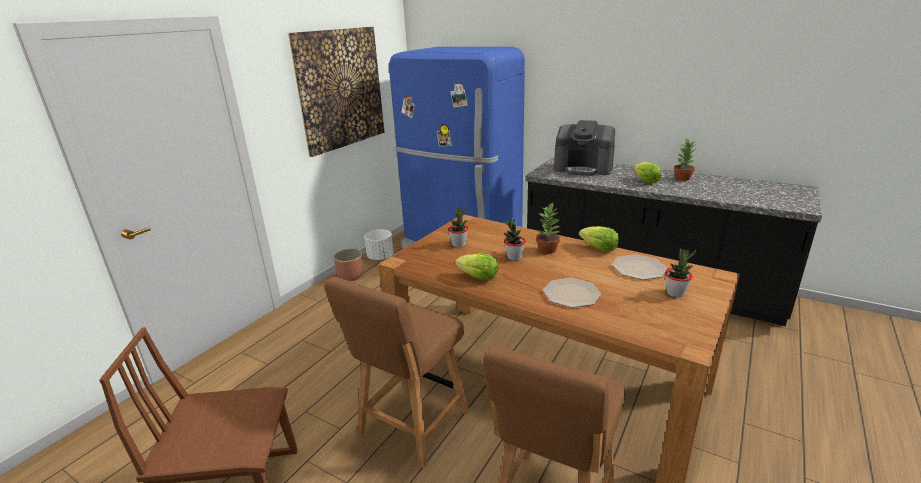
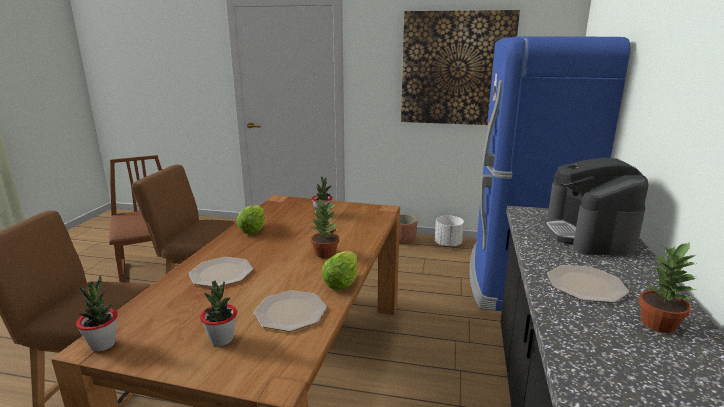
camera: 70 degrees right, 5 degrees down
(514, 257) = (300, 239): potted plant -> potted plant (103, 344)
(646, 181) = (585, 285): lettuce -> plate

